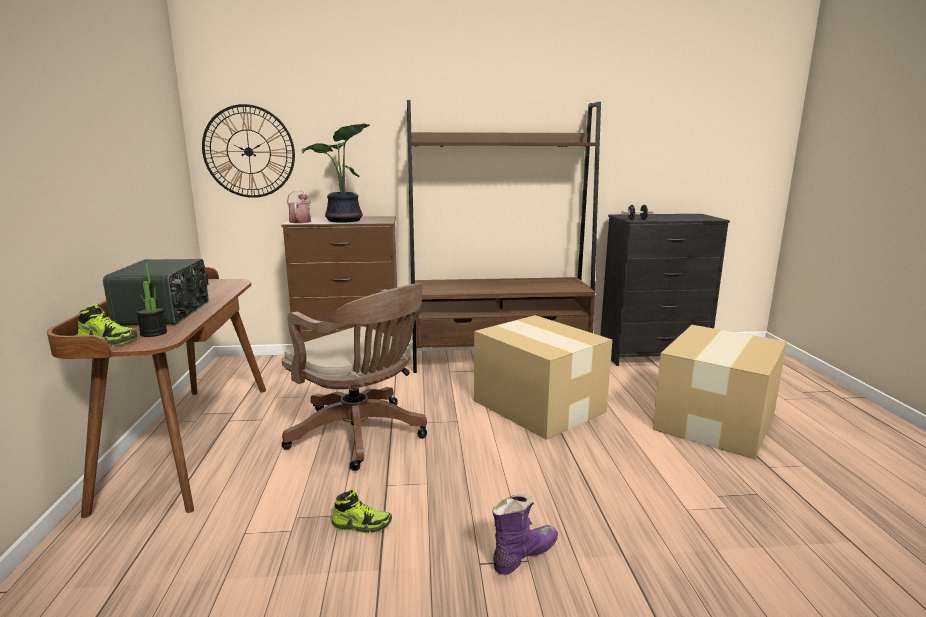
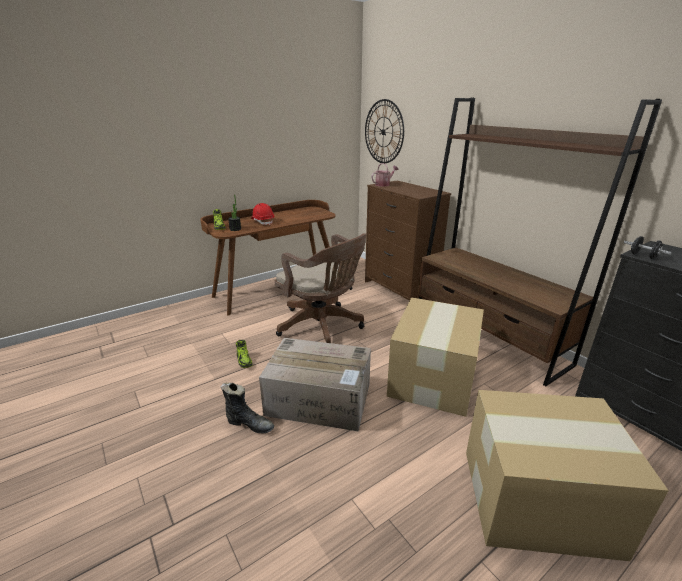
camera: 60 degrees right, 10 degrees up
(165, 313) = (263, 221): radio -> red hard hat
(344, 221) = (404, 189): potted plant -> none
(361, 435) = (323, 327): brown office chair -> brown office chair turned 60 degrees counterclockwise
(516, 482) = (320, 399): none -> cardboard box
(523, 555) = (249, 424): purple boot -> black boot

